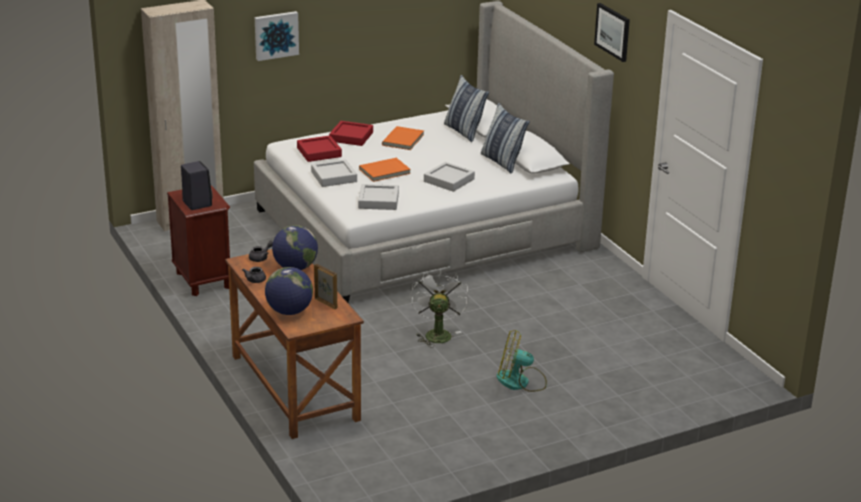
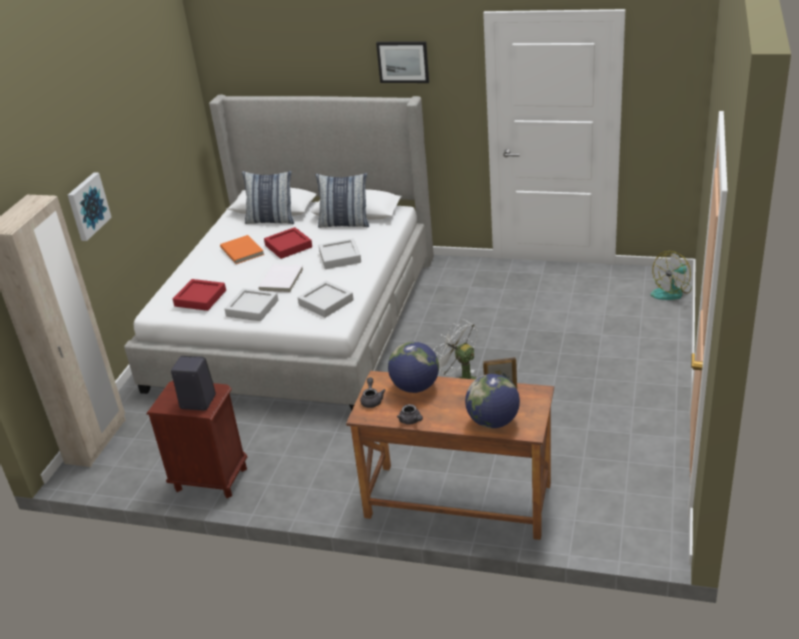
camera: 45 degrees left, 5 degrees up
(351, 137) = (198, 272): red tray -> red tray (288, 246)
(385, 172) = (282, 280): orange book -> white book
(520, 382) = (576, 373): fan -> fan (672, 291)

